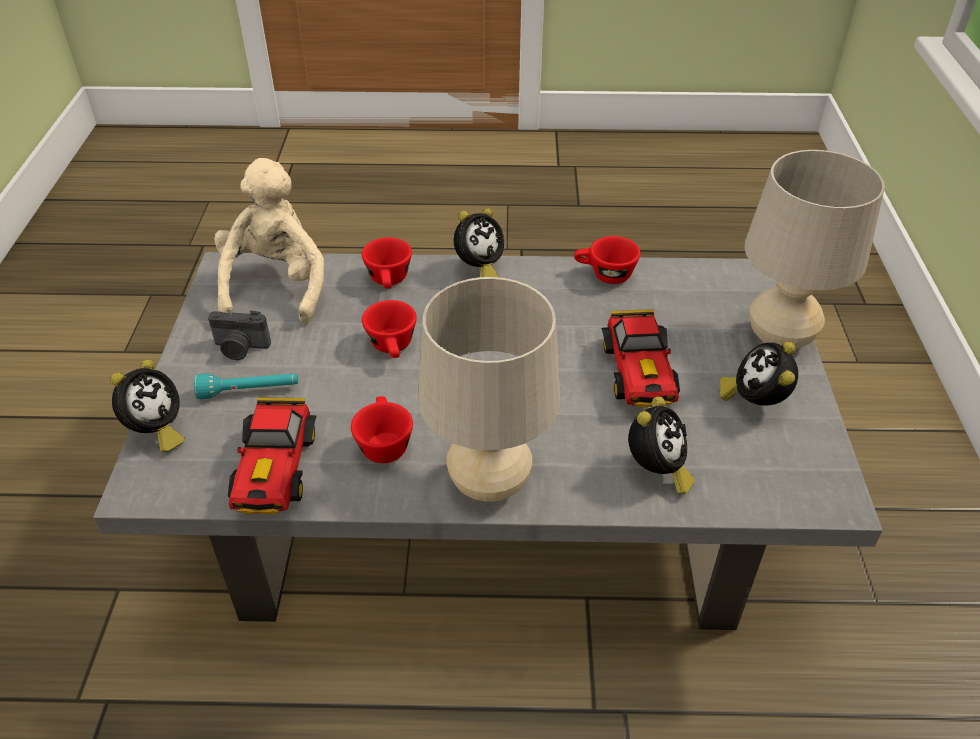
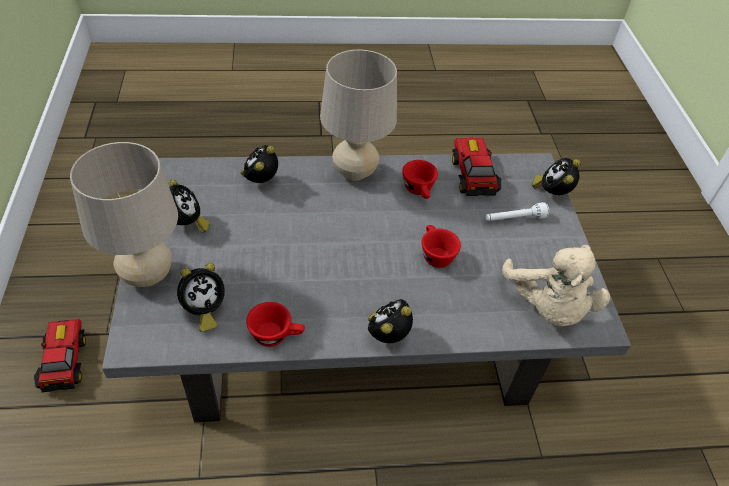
camera: 170 degrees right, 5 degrees up
(240, 348) = (539, 249): camera -> none
(249, 391) = (514, 219): turquoise flashlight -> white flashlight
(389, 281) = (459, 317): red cup -> none
(638, 375) = (261, 240): toy car -> toy car (65, 360)
(694, 299) = (203, 311): none -> alarm clock

